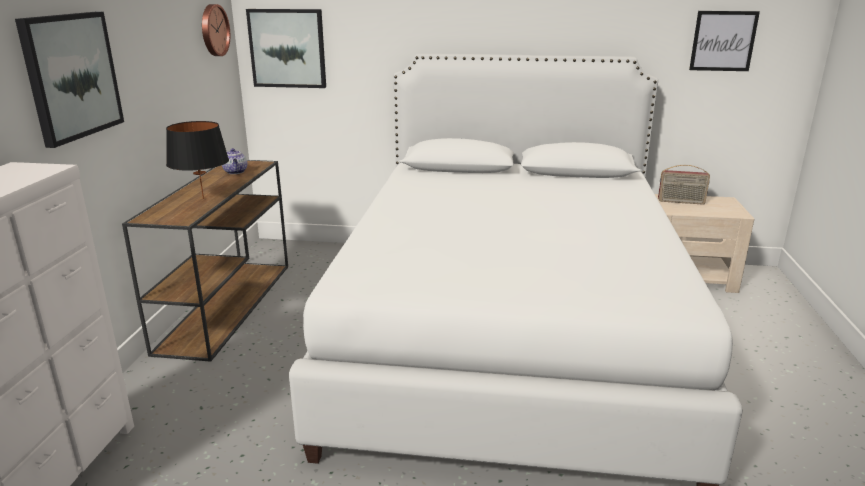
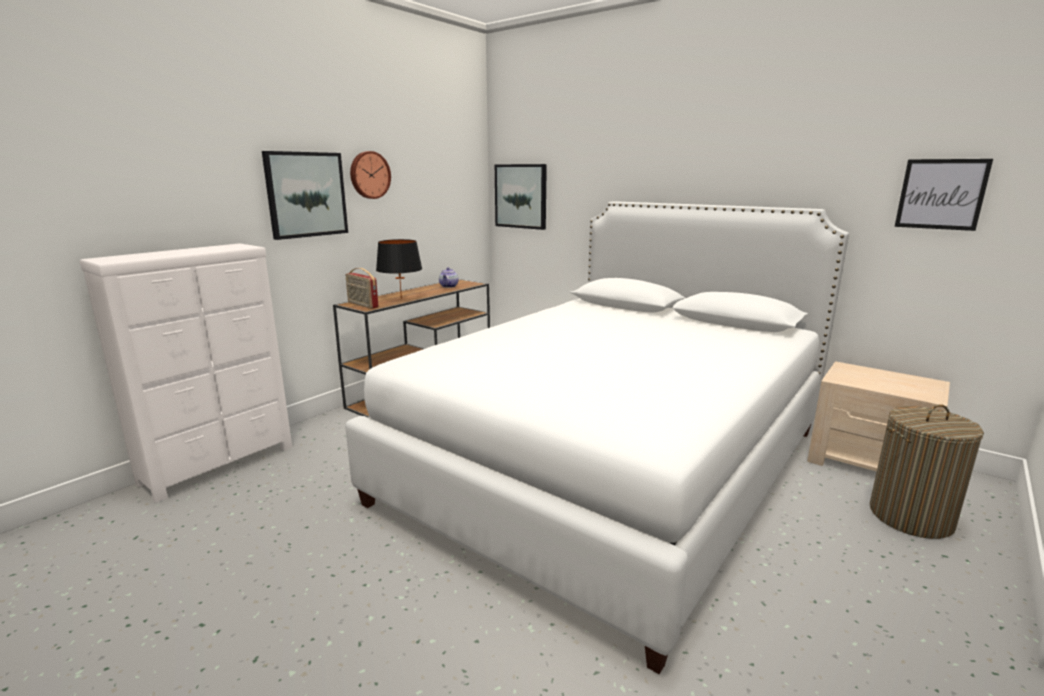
camera: 30 degrees right, 5 degrees down
(213, 30) = (461, 178): wall clock -> wall clock (369, 175)
(681, 202) = (867, 374): radio -> radio (362, 305)
(746, 314) = (910, 517): none -> laundry basket

